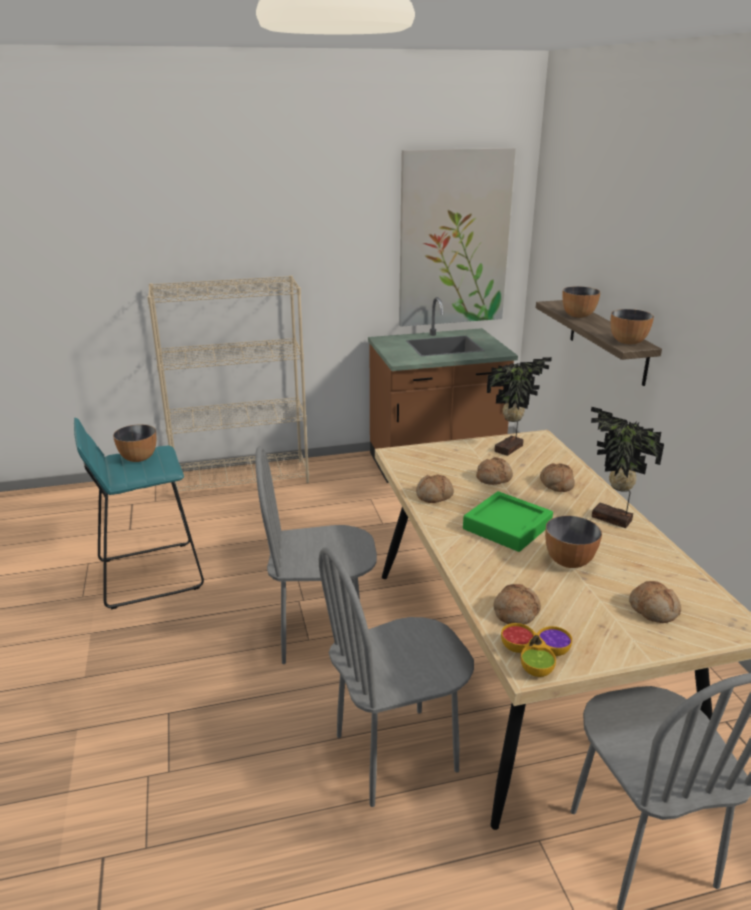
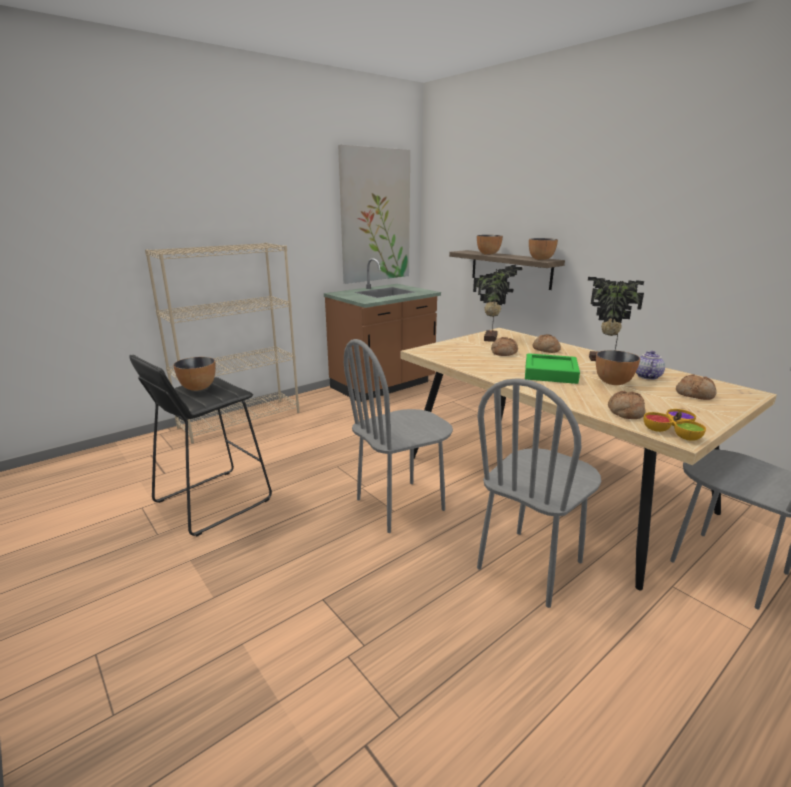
camera: 25 degrees left, 5 degrees down
(149, 574) = (212, 501): turquoise stool -> black stool
(434, 496) = (480, 367): bread -> none
(631, 562) = (646, 376): none -> teapot

